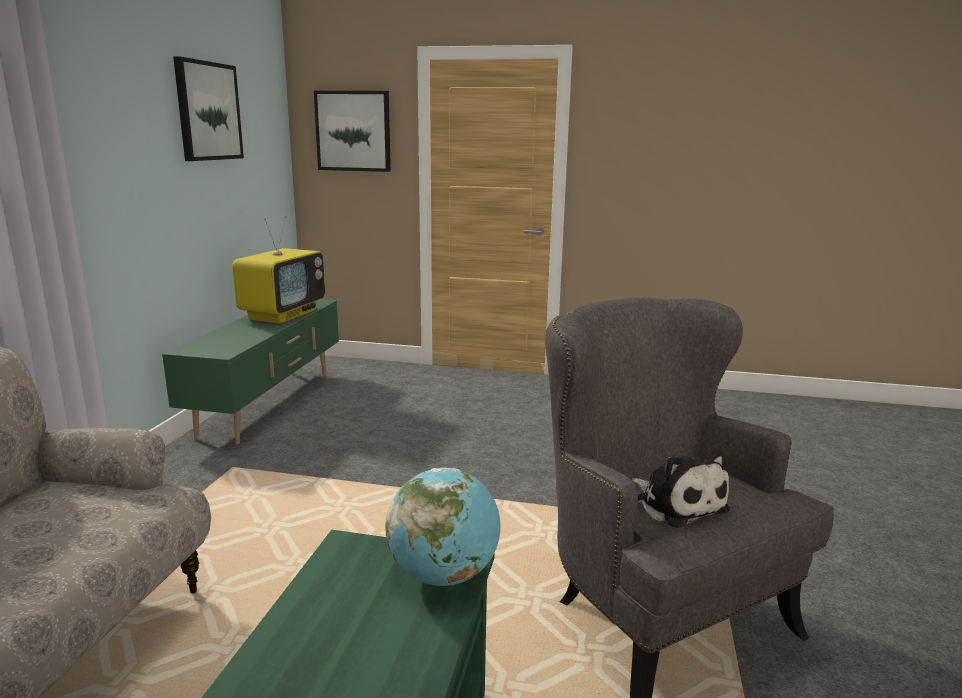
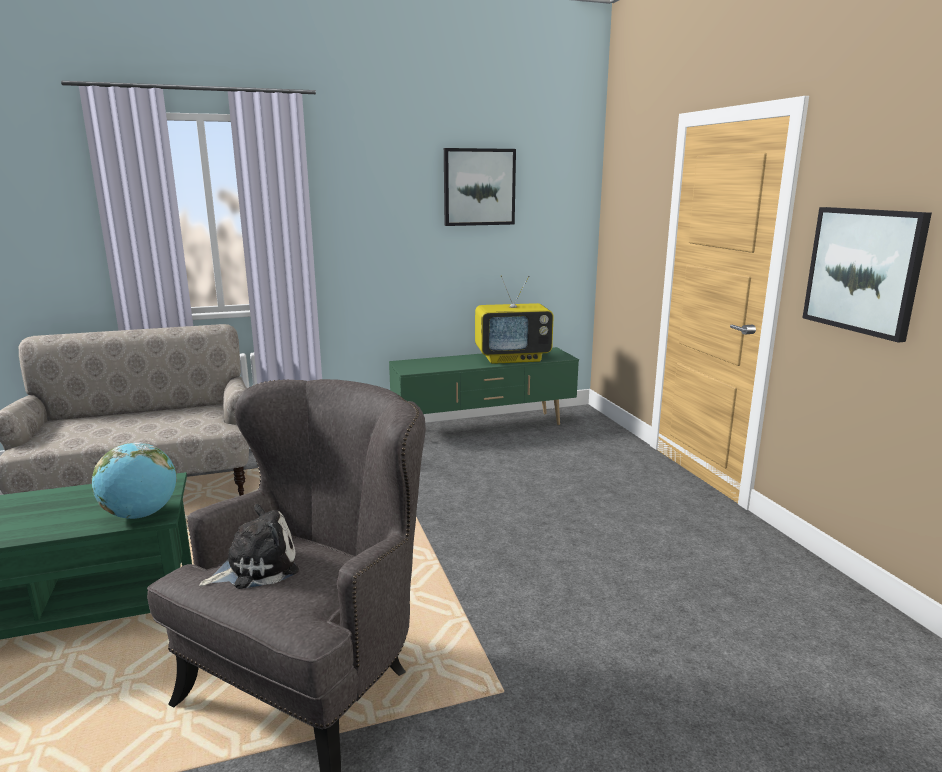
camera: 60 degrees right, 0 degrees up
(353, 131) = (632, 201): picture -> picture (863, 270)
(677, 503) = (256, 567): plush toy -> plush toy turned 150 degrees counterclockwise

